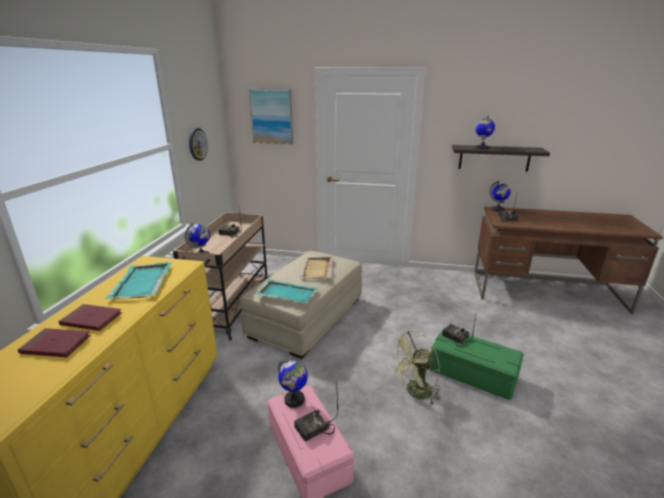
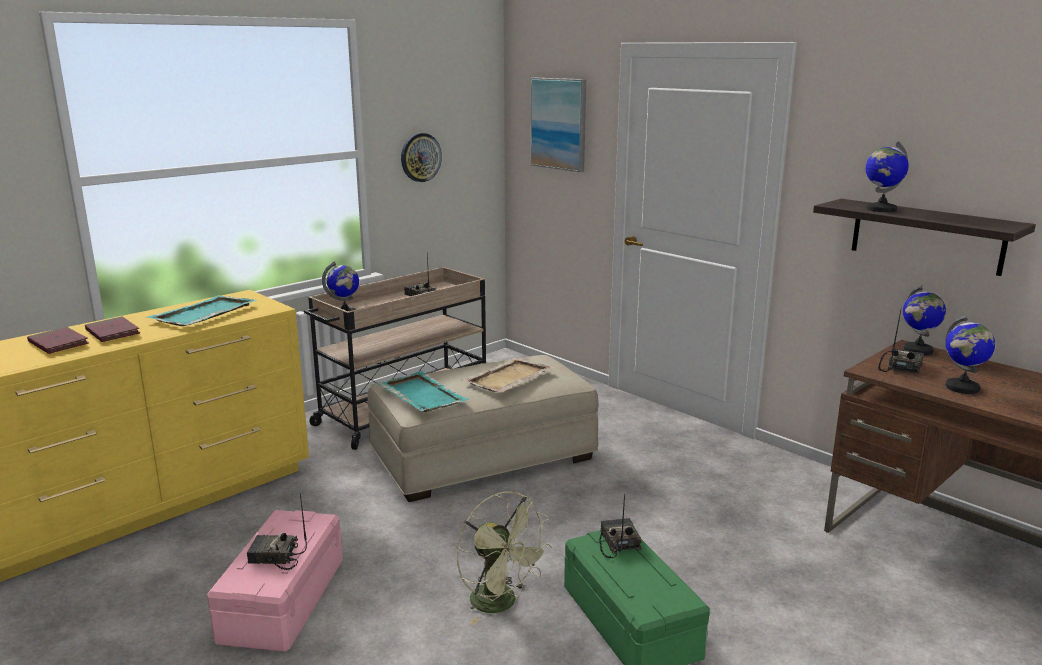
camera: 35 degrees right, 5 degrees down
(294, 400) = (296, 521): globe -> globe (962, 388)
(415, 393) = (501, 604): green fan -> green fan turned 135 degrees counterclockwise

